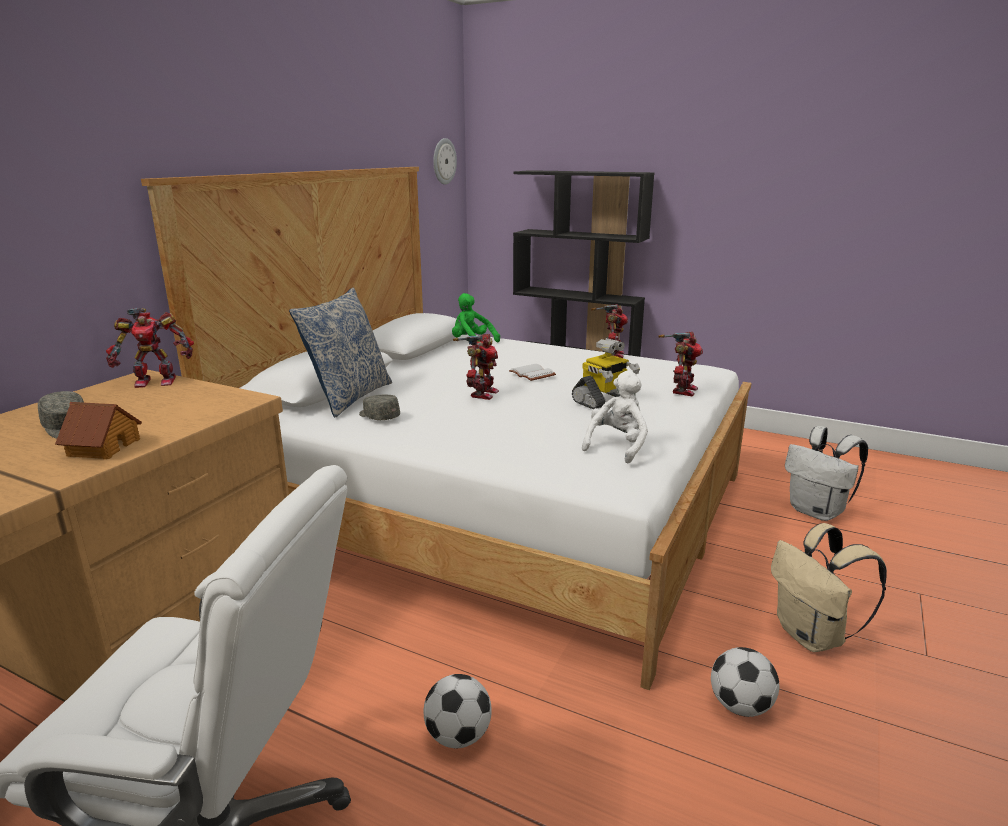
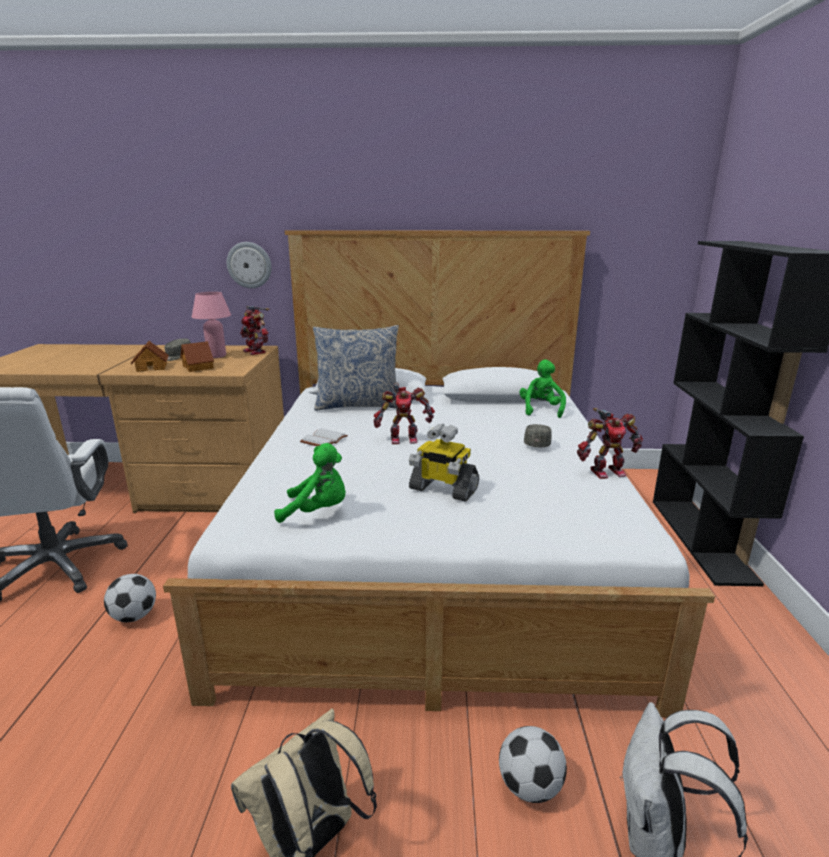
camera: 65 degrees right, 0 degrees up
(127, 403) = (216, 356): none -> pink table lamp
(176, 417) = (198, 367): none -> toy house
(378, 417) = (327, 421): grey cap -> grey cap (537, 443)
(443, 161) = (657, 226): wall clock -> wall clock (249, 265)
(533, 374) = (478, 447): white book -> white book (324, 440)
(617, 446) = (317, 511): white plush toy -> green plush toy
(682, 390) = (522, 526): toy robot -> none
(740, 706) = (176, 778): football -> football (529, 786)

